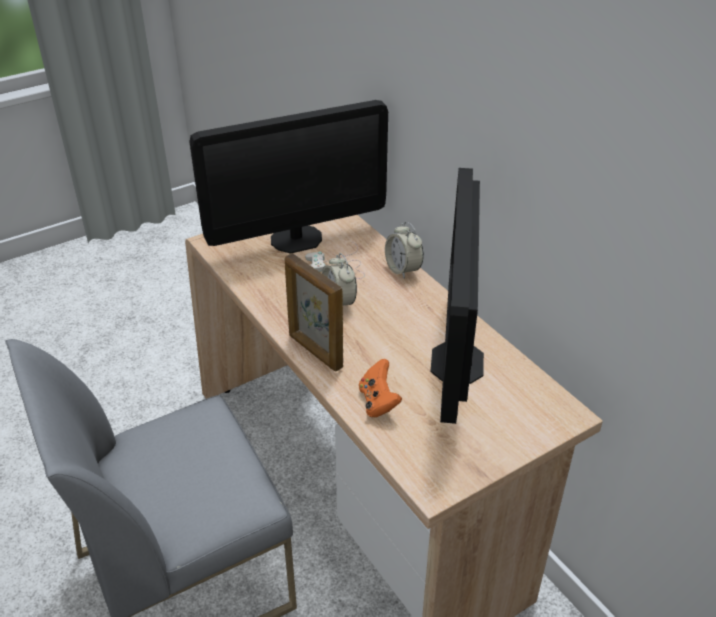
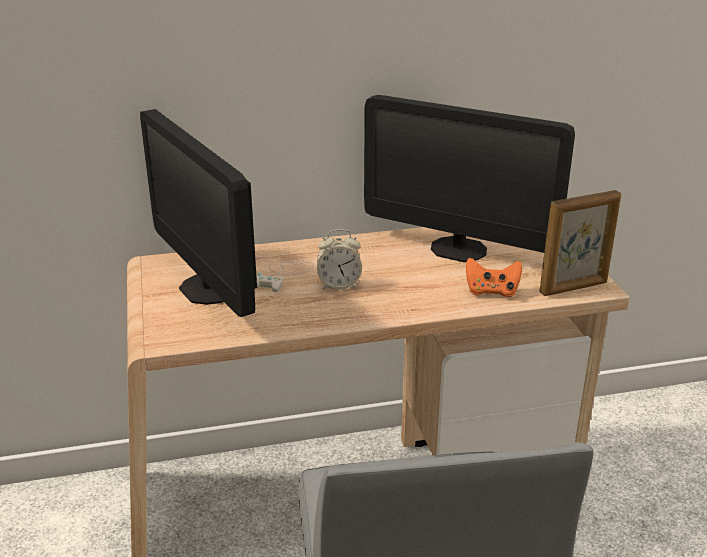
camera: 70 degrees left, 10 degrees down
(296, 239) = (208, 289): monitor -> monitor turned 150 degrees clockwise
(315, 351) = (406, 309): picture frame -> picture frame (574, 288)
(403, 269) = (312, 245): alarm clock -> none

